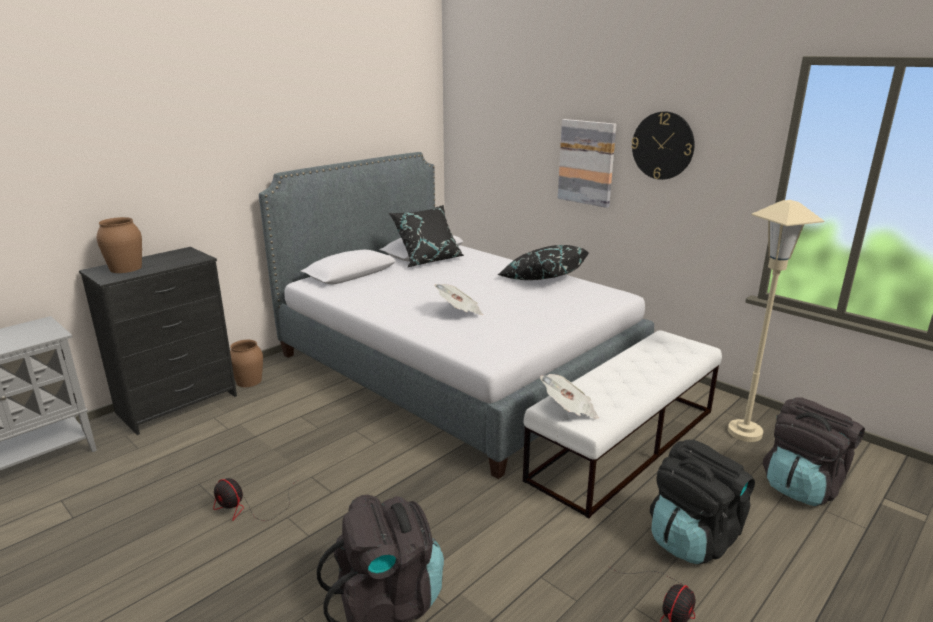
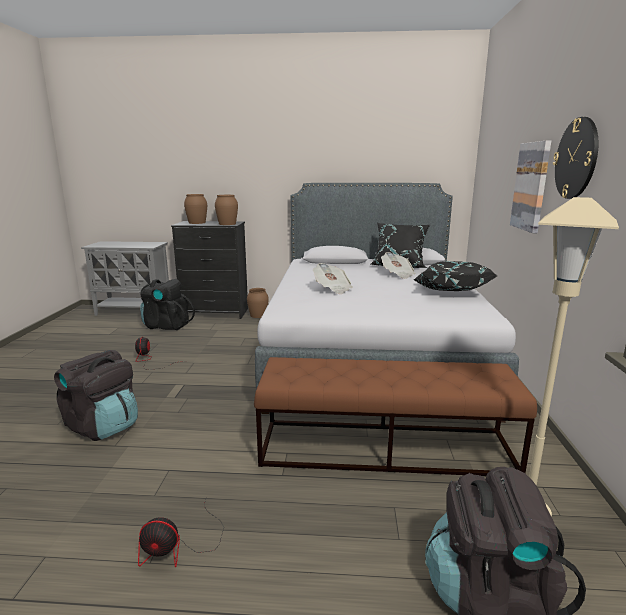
camera: 50 degrees right, 5 degrees down
(187, 258) = (227, 224): none -> brown vase
(569, 410) = (286, 368): newspaper -> newspaper (397, 274)
(625, 443) = (386, 448): white bench -> brown bench
(693, 538) = (291, 532): black backpack -> black backpack (166, 326)

